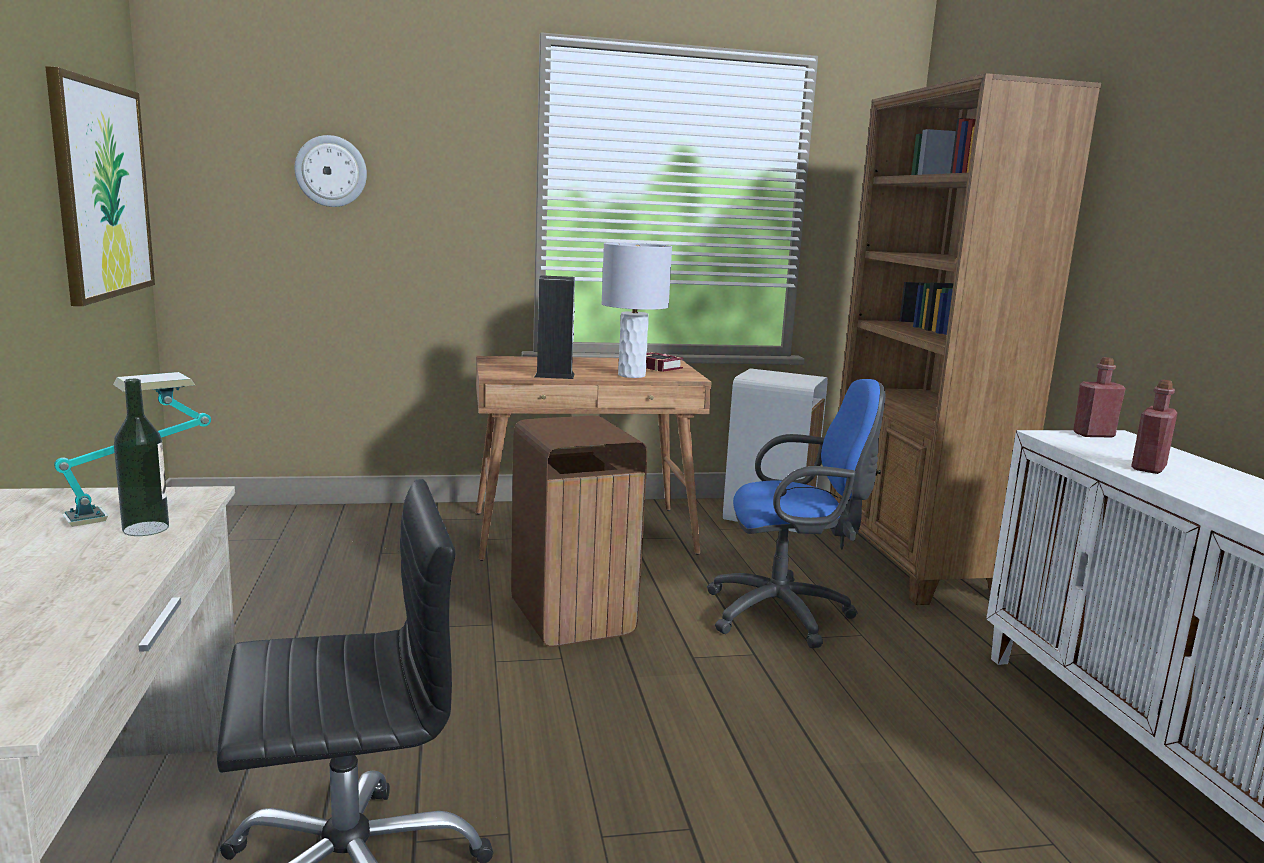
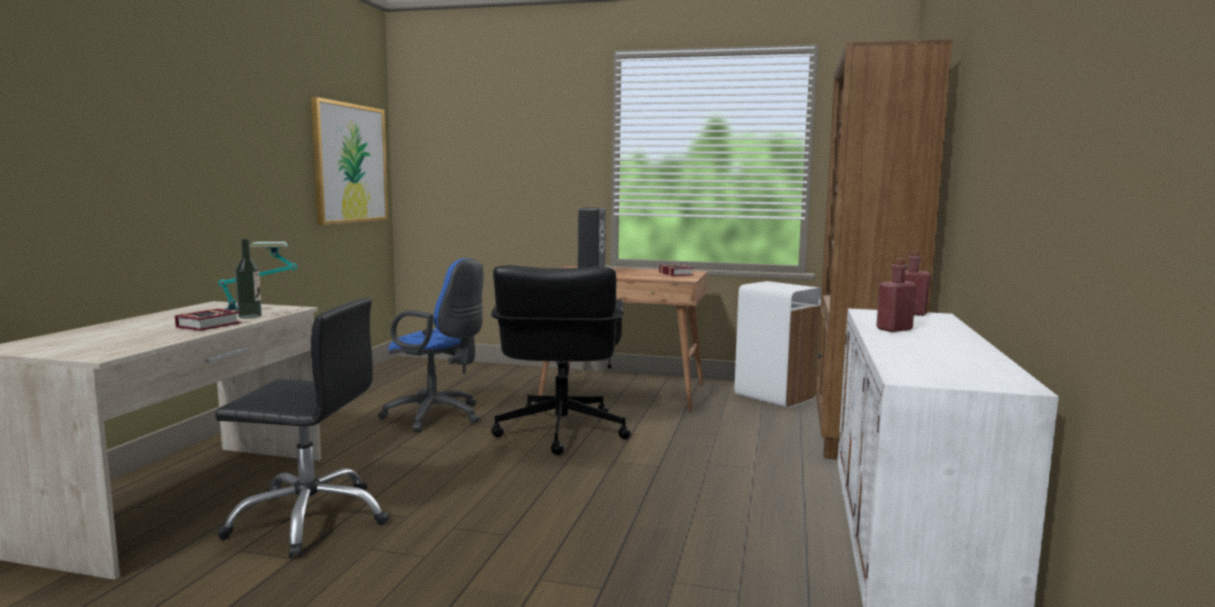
camera: 25 degrees right, 5 degrees down
(106, 565) = (212, 325): none -> book
(331, 171) = (487, 149): wall clock -> none
(571, 618) = (560, 432): brown trash can -> black office chair
(632, 375) = (645, 277): grey table lamp -> none
(786, 614) = (711, 450): blue office chair -> blue office chair (438, 416)

